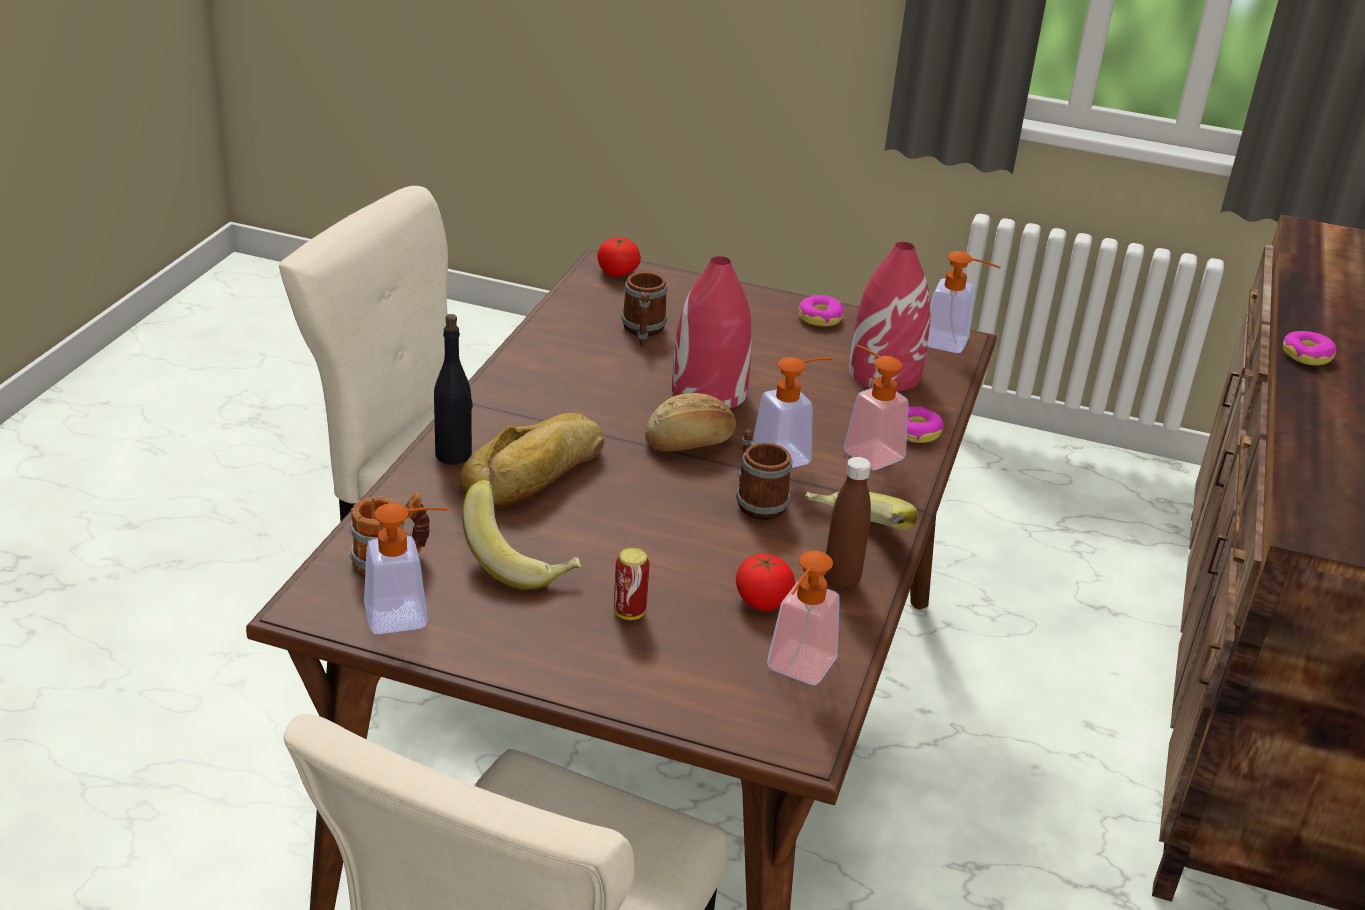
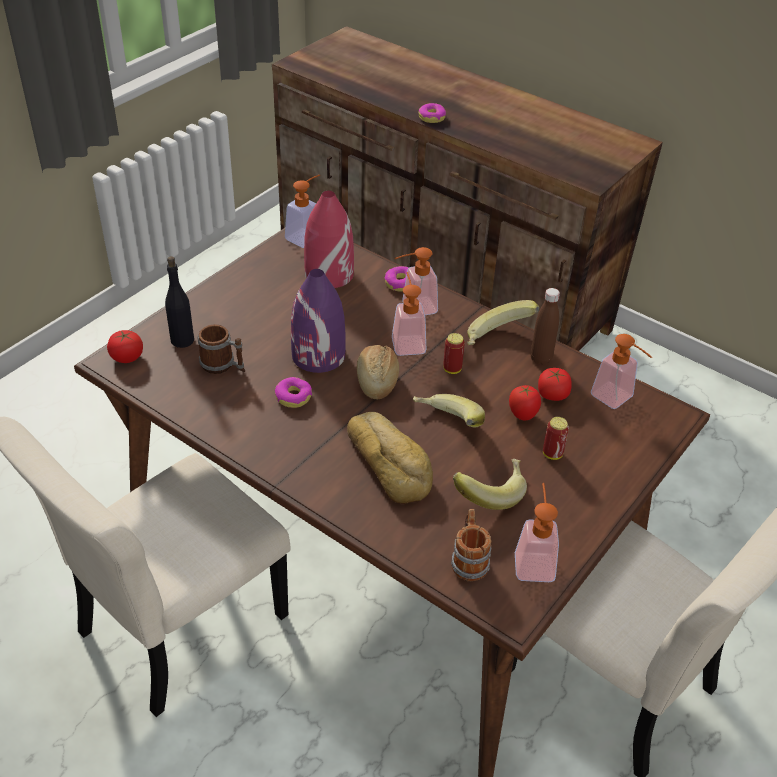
camera: 70 degrees left, 10 degrees up
(454, 454) = (350, 502): black bottle -> black bottle (182, 340)
(635, 510) = (446, 425): none -> banana
(697, 576) = (523, 415): none -> tomato
(708, 392) = (319, 356): red vase -> purple vase
(756, 500) = (452, 369): mug -> can
(820, 318) = (246, 279): donut -> donut (293, 397)

